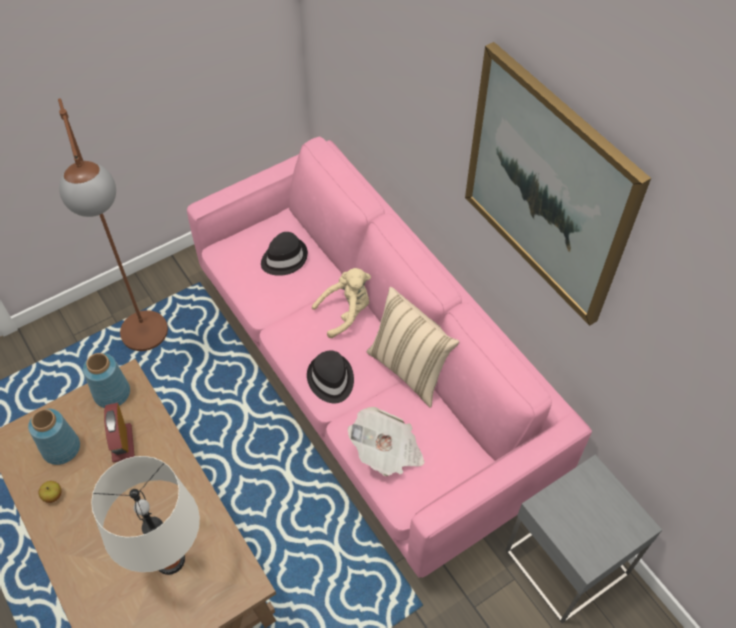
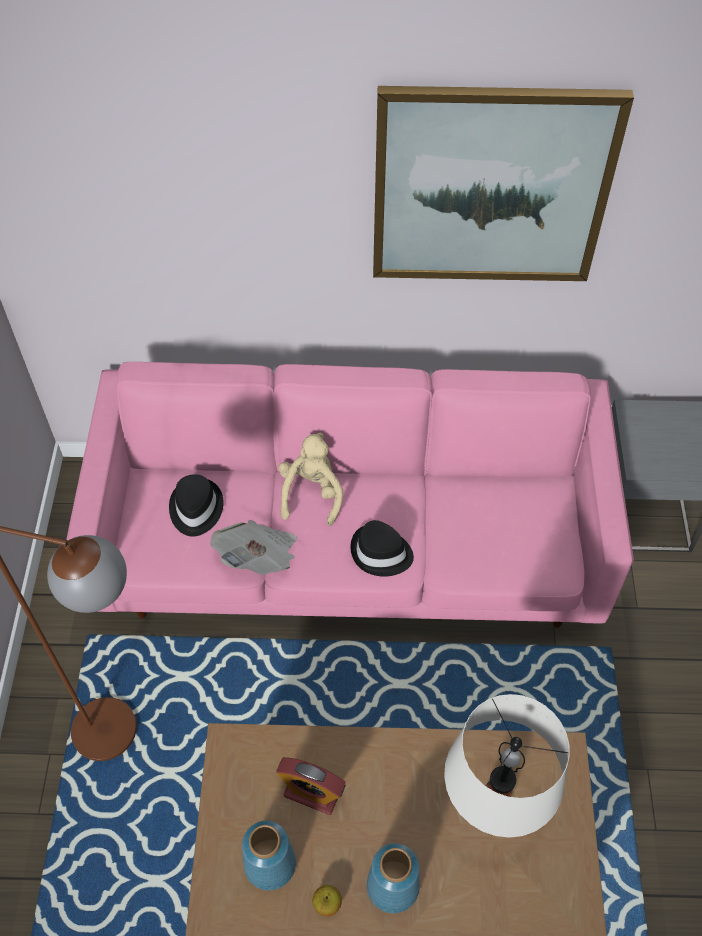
camera: 55 degrees left, 0 degrees up
(112, 393) = (236, 770): blue vase -> blue vase (392, 885)
(387, 451) = (496, 553): newspaper -> newspaper (259, 557)
(409, 369) = (420, 481): beige pillow -> none

